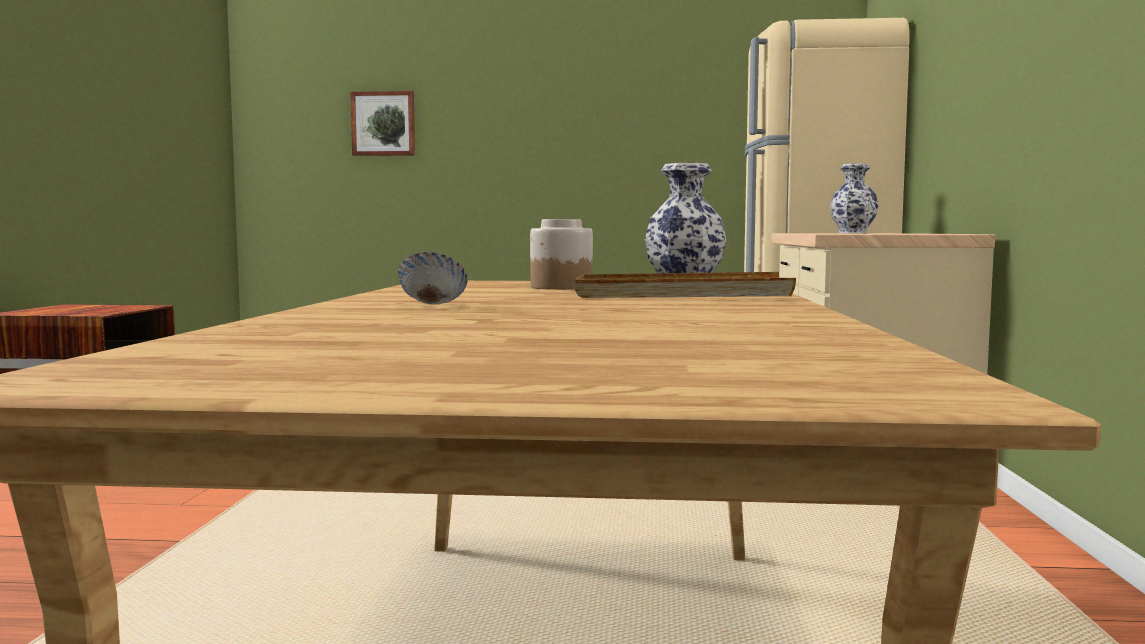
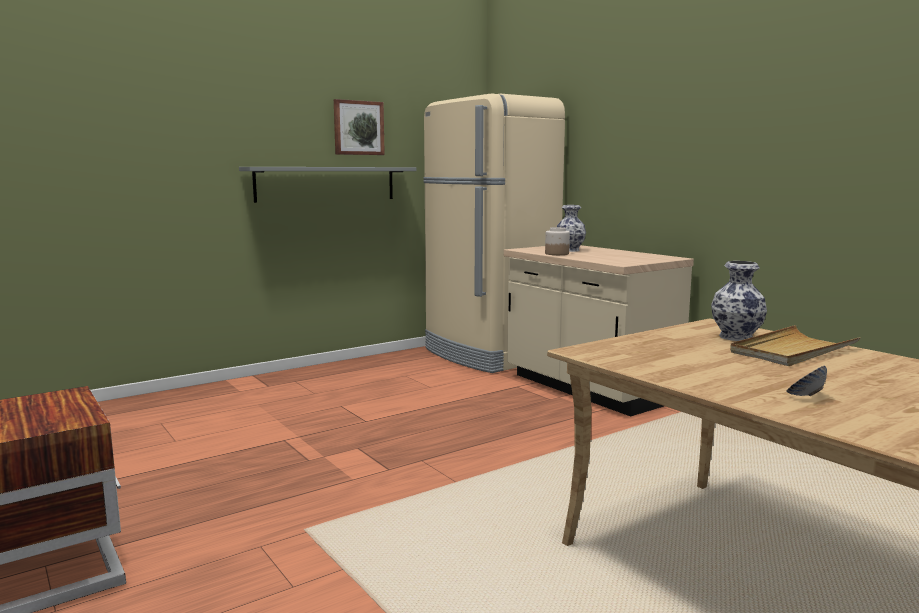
camera: 40 degrees left, 5 degrees up
(383, 124) = (106, 146): picture -> picture (358, 128)
(560, 287) = (693, 349): jar -> jar (556, 254)
(615, 161) = (326, 183): none -> grey shelf

